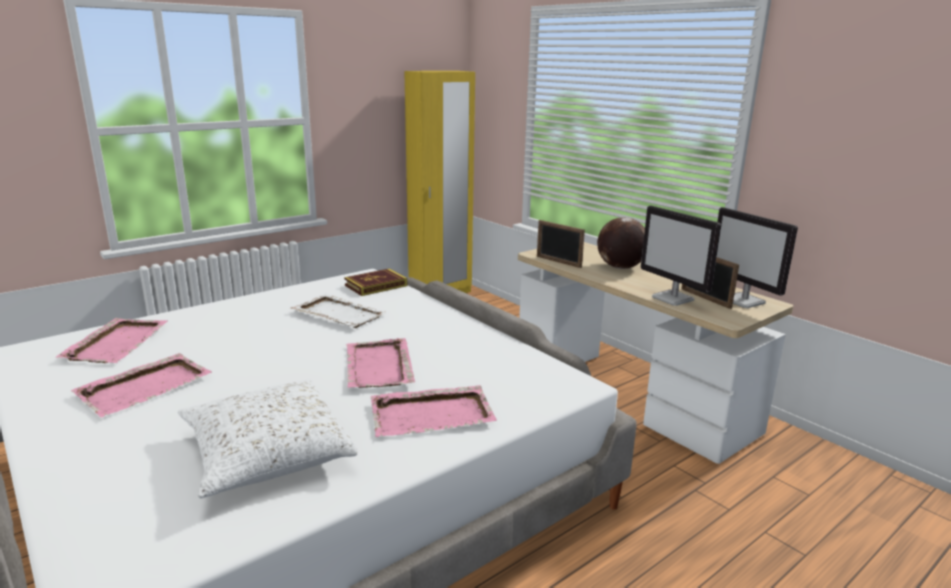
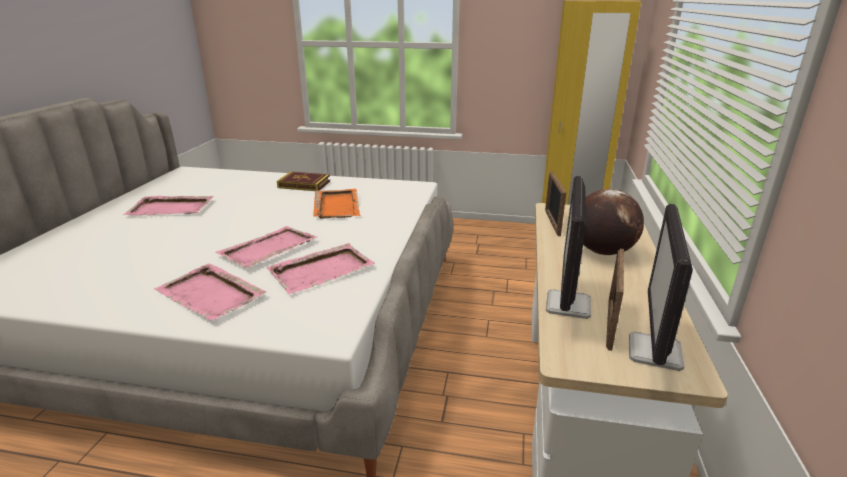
camera: 50 degrees right, 5 degrees up
(117, 342) = (218, 181): pink tray -> pink tray (322, 270)
(266, 453) = (115, 268): white pillow -> none
(339, 313) = (337, 205): white tray -> orange tray
(376, 285) = (404, 195): book -> book (304, 184)

